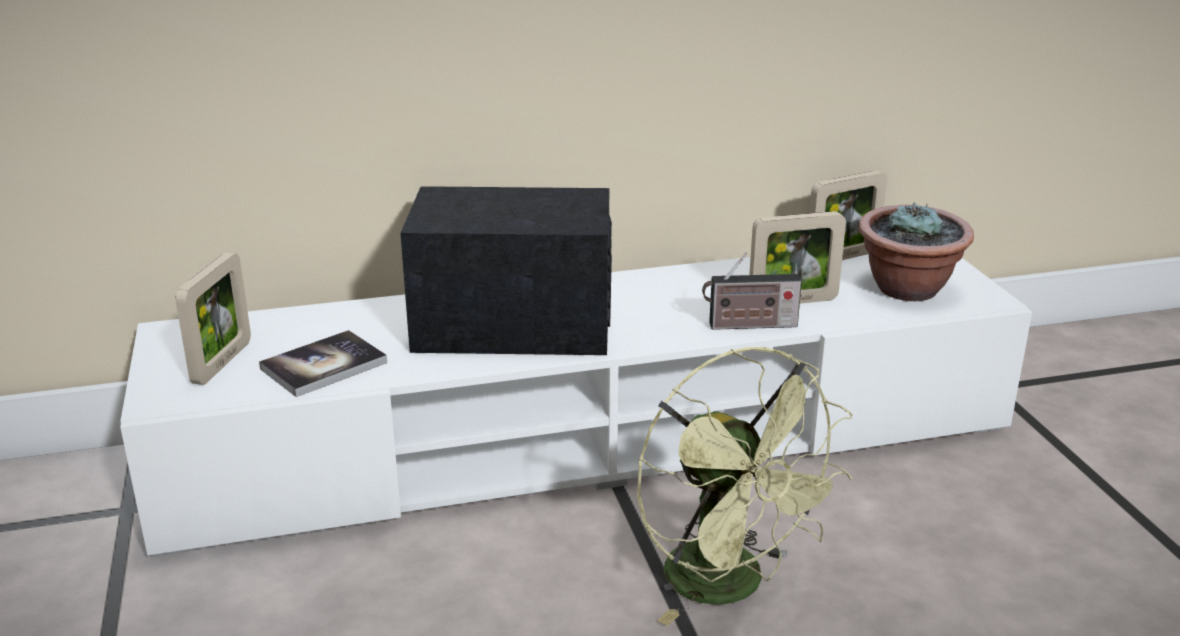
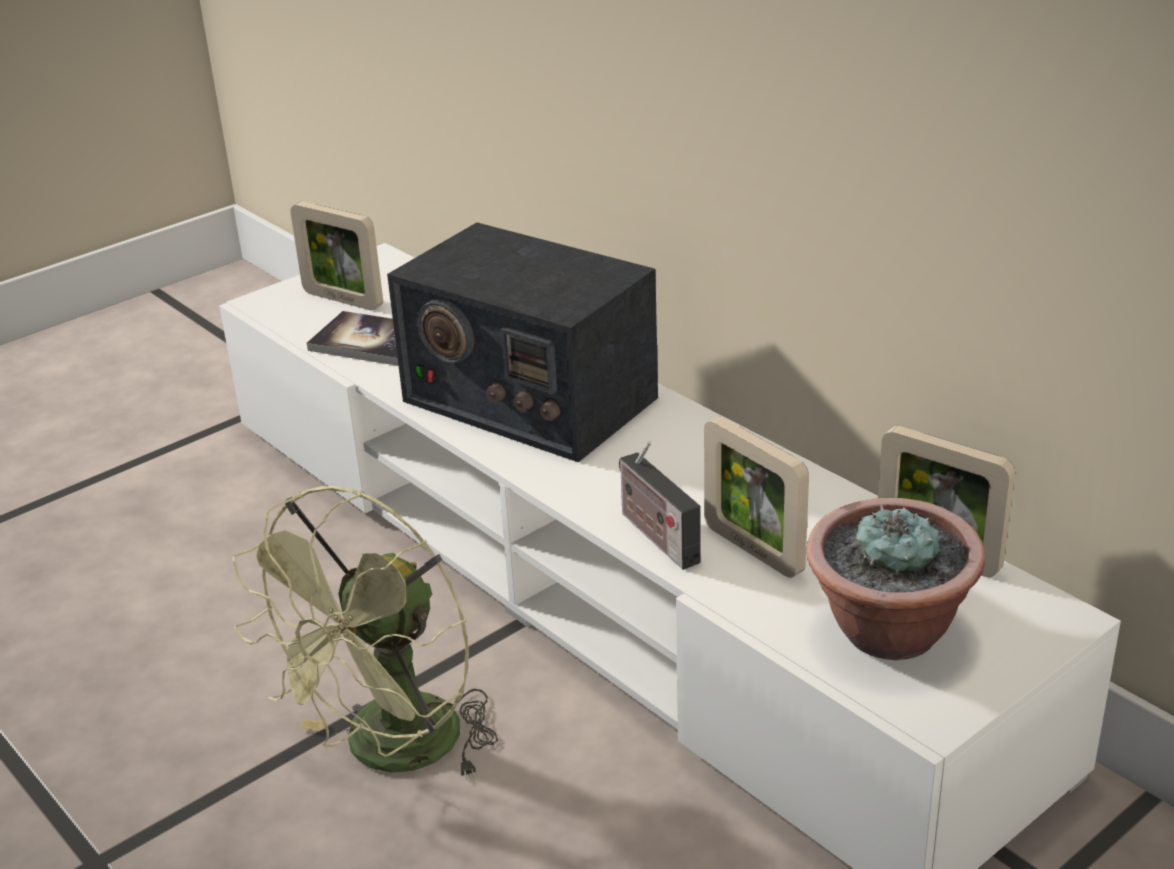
camera: 65 degrees right, 5 degrees up
(222, 363) = (343, 300): picture frame -> picture frame turned 45 degrees clockwise
(515, 325) = (528, 399): radio -> radio turned 150 degrees clockwise

